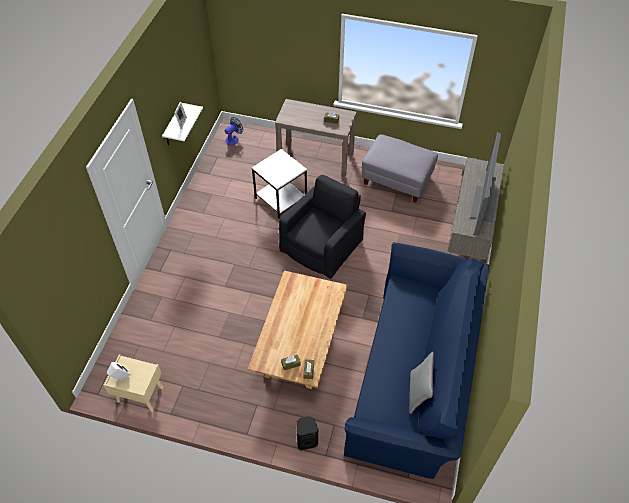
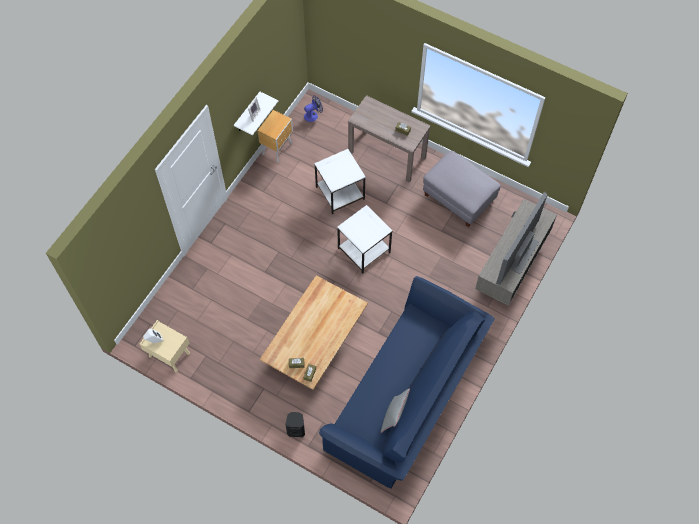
camera: 15 degrees right, 10 degrees up
(207, 173) = (278, 149): none -> brown nightstand
(322, 244) = (364, 250): black armchair -> white side table

